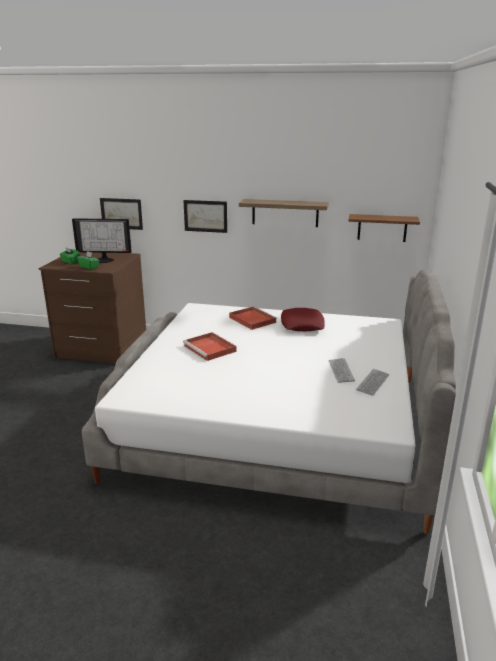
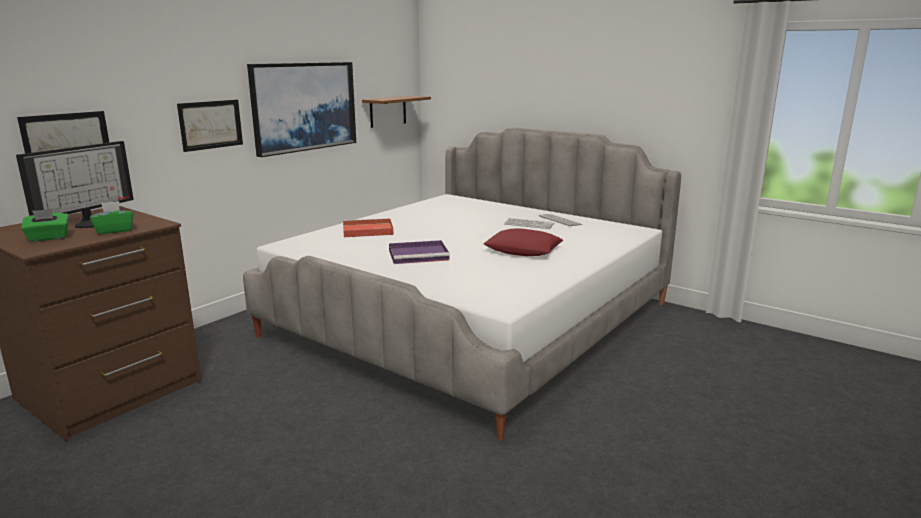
camera: 65 degrees left, 5 degrees down
(210, 348) = (419, 255): red tray -> purple tray
(285, 213) = (304, 106): shelf -> picture
(302, 325) = (411, 218): red pillow -> red pillow (523, 250)

